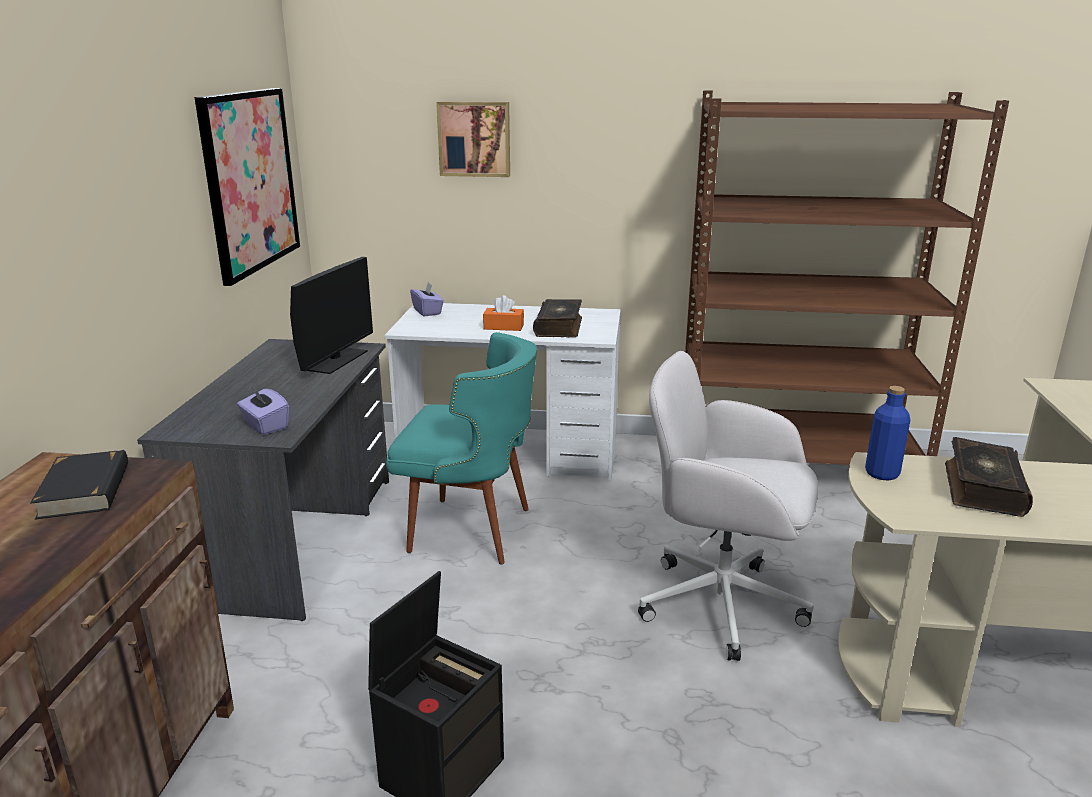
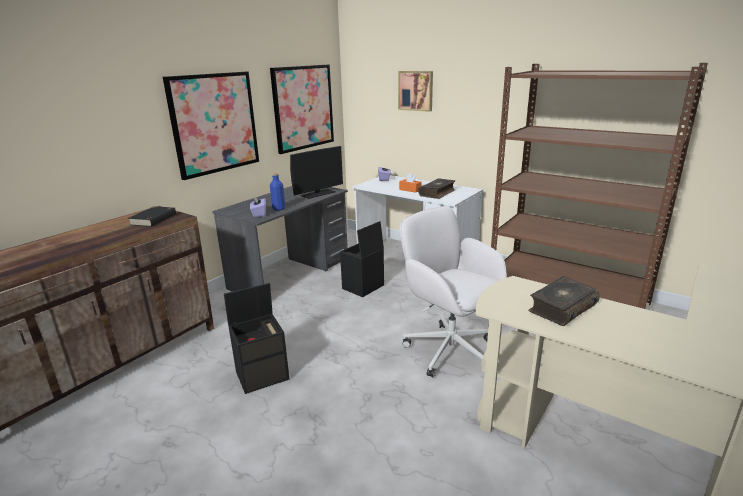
camera: 30 degrees right, 0 degrees up
(117, 232) = (214, 123): none -> picture
(469, 530) = (363, 287): turquoise chair -> black storage box
(882, 474) = (510, 288): blue bottle -> blue bottle (279, 209)

